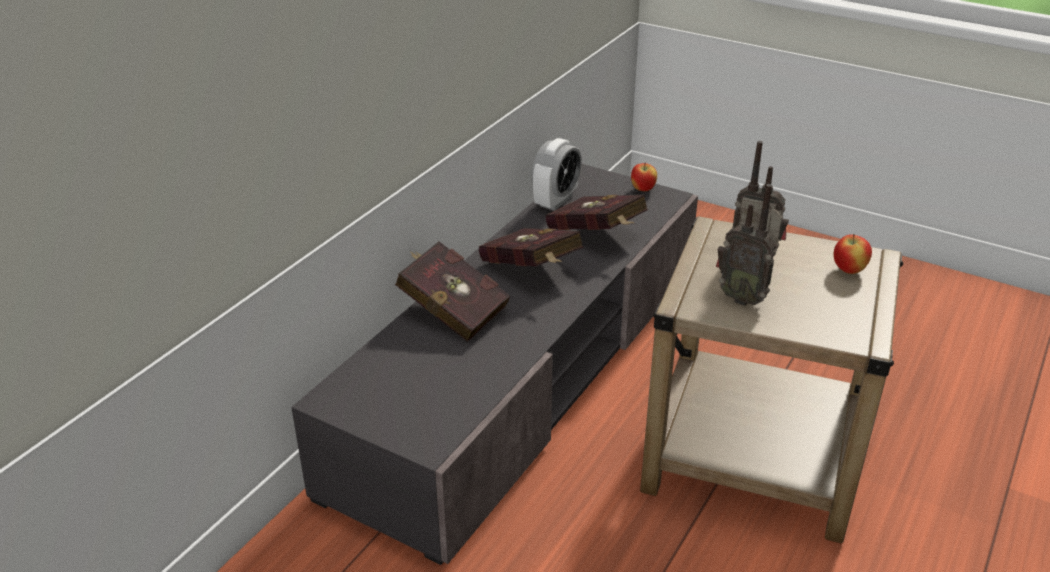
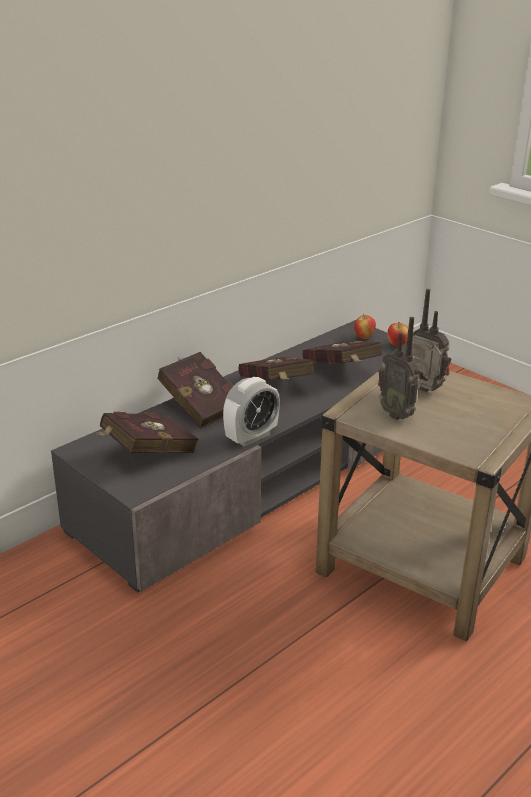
camera: 15 degrees right, 5 degrees down
(417, 389) = (146, 453): none -> red book
(556, 201) = (321, 344): alarm clock -> alarm clock (251, 437)
(849, 270) = (500, 408): apple -> apple (364, 337)

